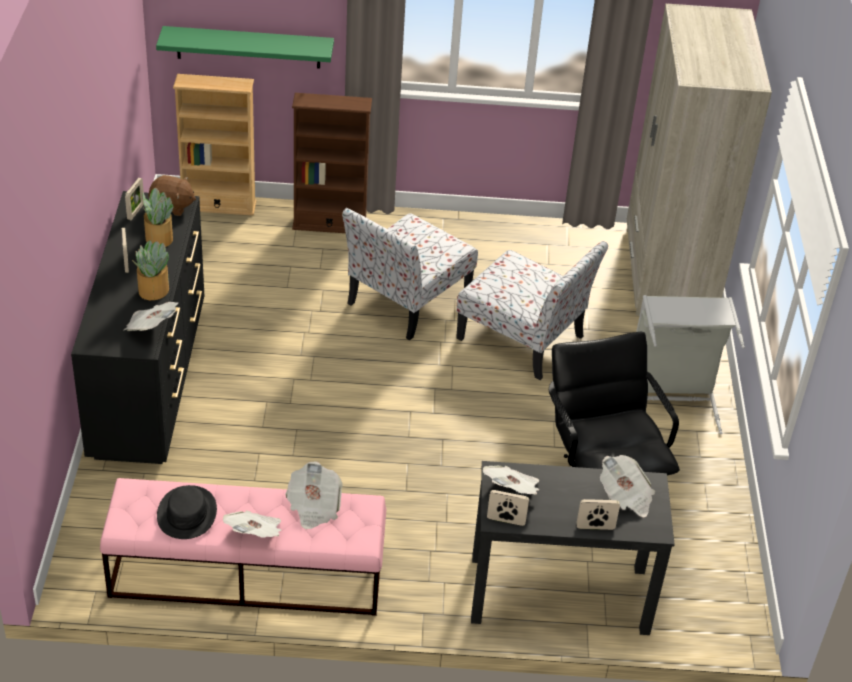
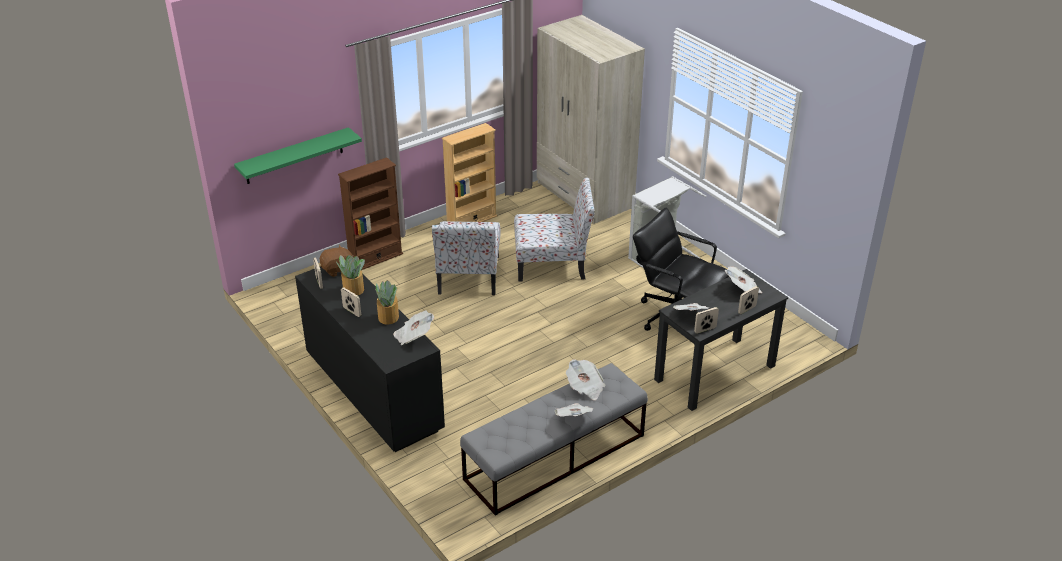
camera: 35 degrees left, 5 degrees down
(187, 513) = (524, 429): black hat -> none
(218, 205) = (295, 280): beige bookcase -> beige bookcase (471, 220)
(246, 574) = (554, 457): pink bench -> grey bench

